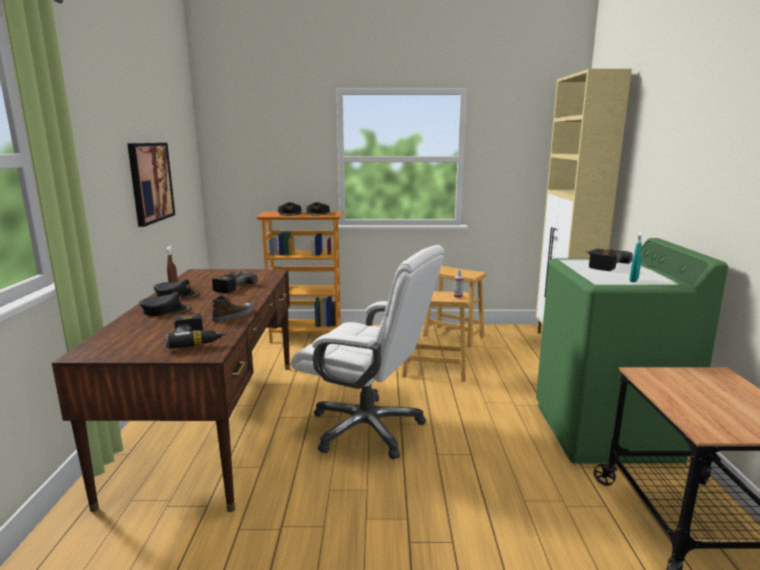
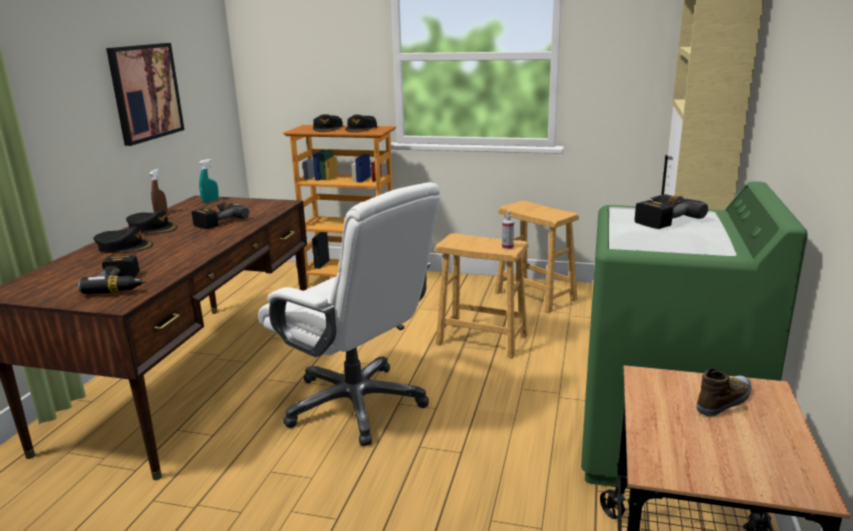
camera: 15 degrees right, 5 degrees up
(233, 316) = (187, 258): shoe -> shoe (724, 401)
(633, 280) = (674, 246): turquoise spray bottle -> turquoise spray bottle (210, 201)

